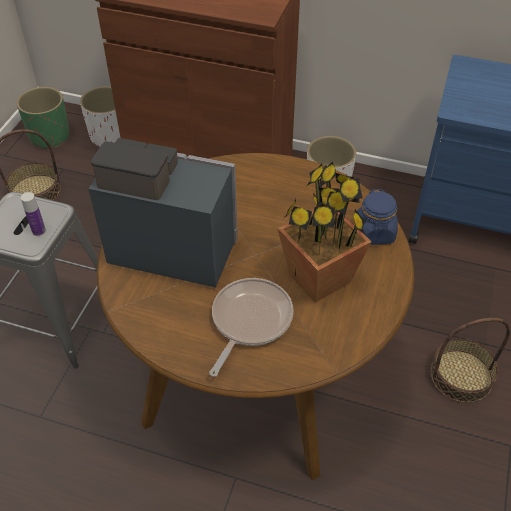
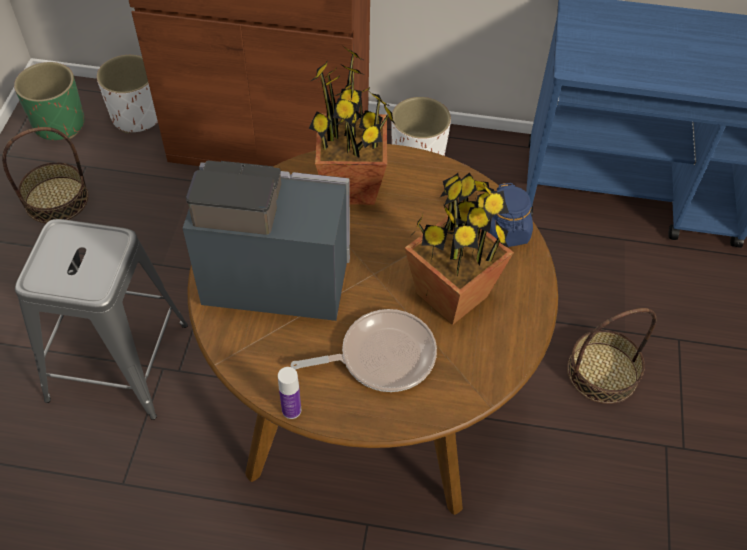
camera: 10 degrees left, 5 degrees up
(39, 231) = (99, 267): bottle -> bottle (291, 410)
(249, 321) = (381, 356): frying pan -> frying pan turned 60 degrees clockwise
(251, 185) = (352, 187): none -> potted plant

